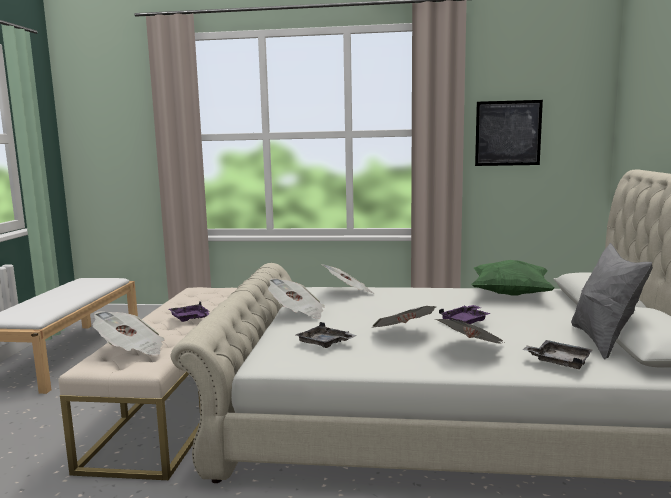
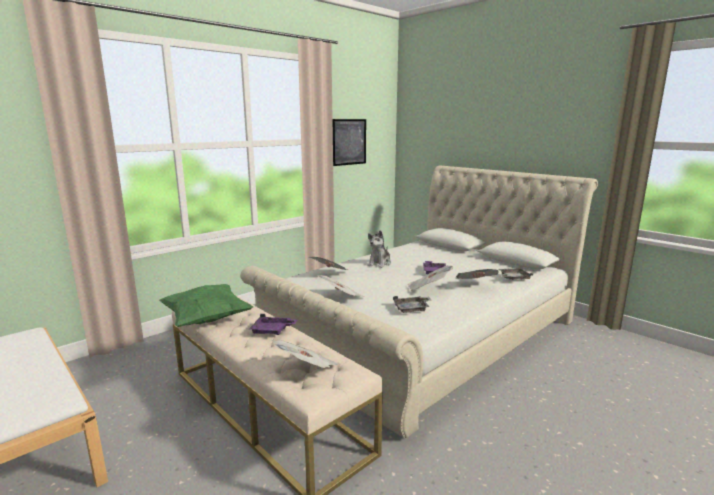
camera: 50 degrees left, 5 degrees up
(430, 297) = (379, 263): none -> plush toy
(510, 294) = (407, 250): green pillow -> green pillow (206, 319)
(604, 342) = (499, 263): grey pillow -> none

